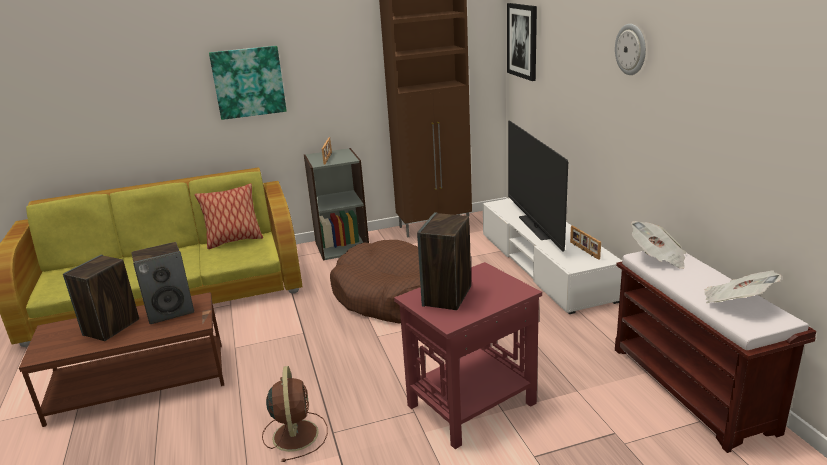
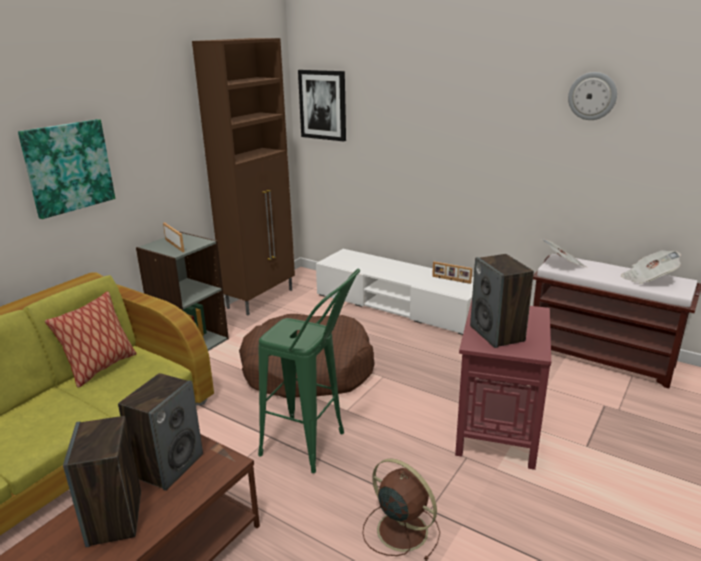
camera: 40 degrees left, 0 degrees up
(319, 352) = (314, 447): none -> green stool
(534, 227) = (390, 272): television -> none
(631, 49) = (485, 102): wall clock -> wall clock (592, 96)

